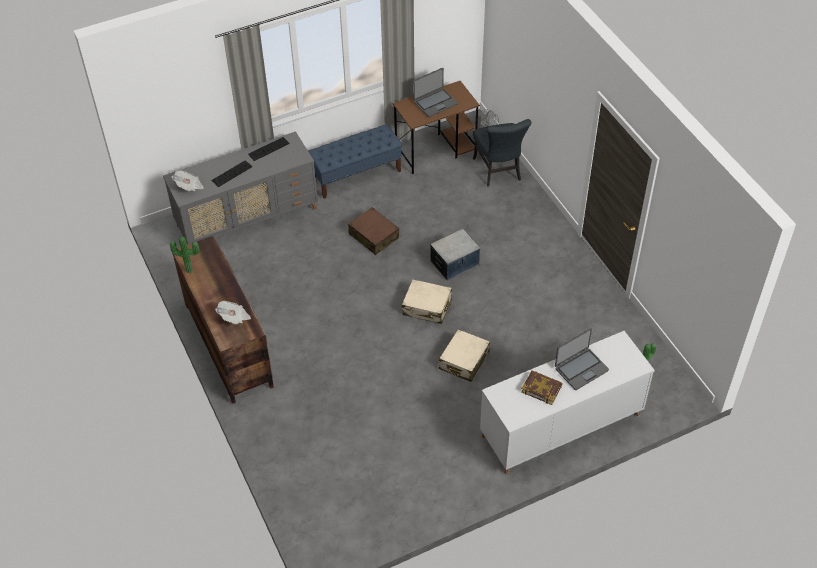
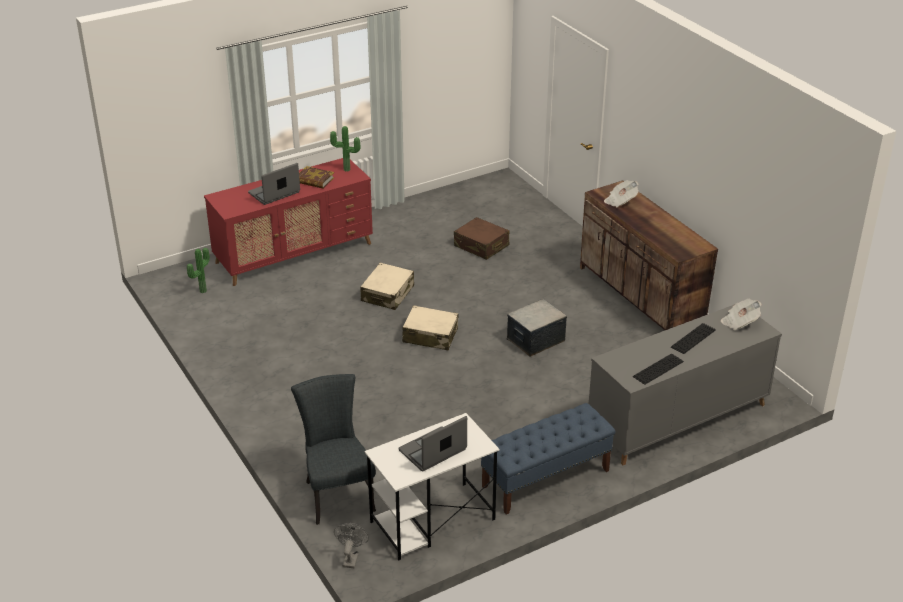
camera: 175 degrees right, 15 degrees down
(189, 269) = (688, 234): potted plant -> potted plant (346, 170)
(373, 236) = (505, 403): brown suitcase -> brown suitcase (481, 246)
(436, 150) = (431, 521): brown desk -> white desk
(455, 263) = (399, 378): storage box -> storage box (535, 340)
(561, 425) = (294, 253): white dresser -> red dresser

